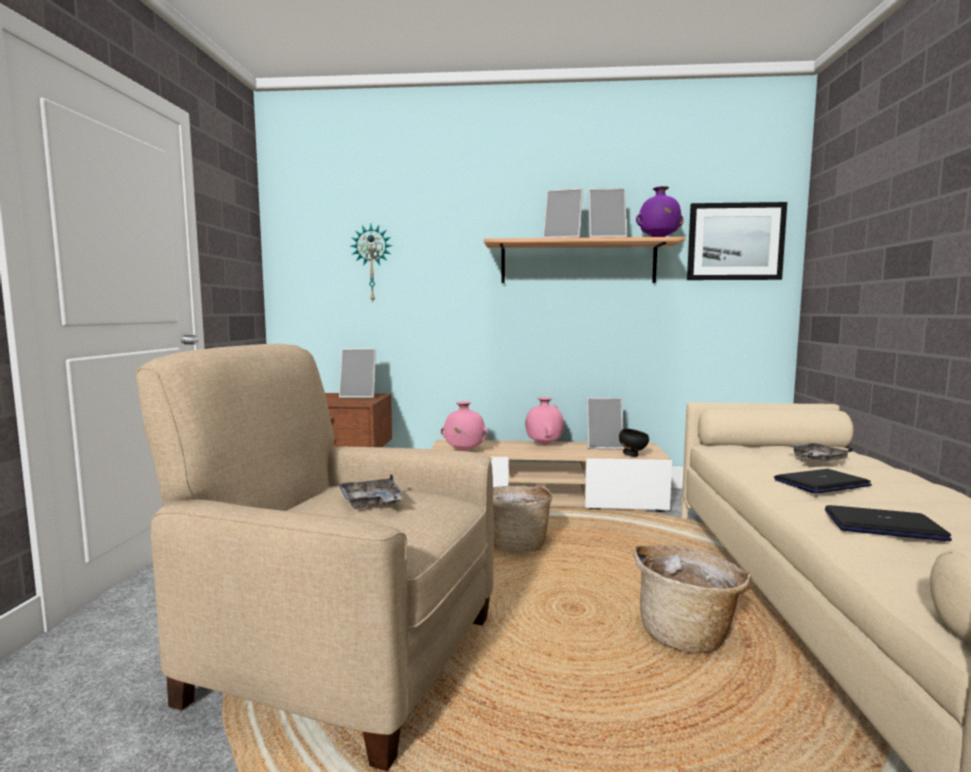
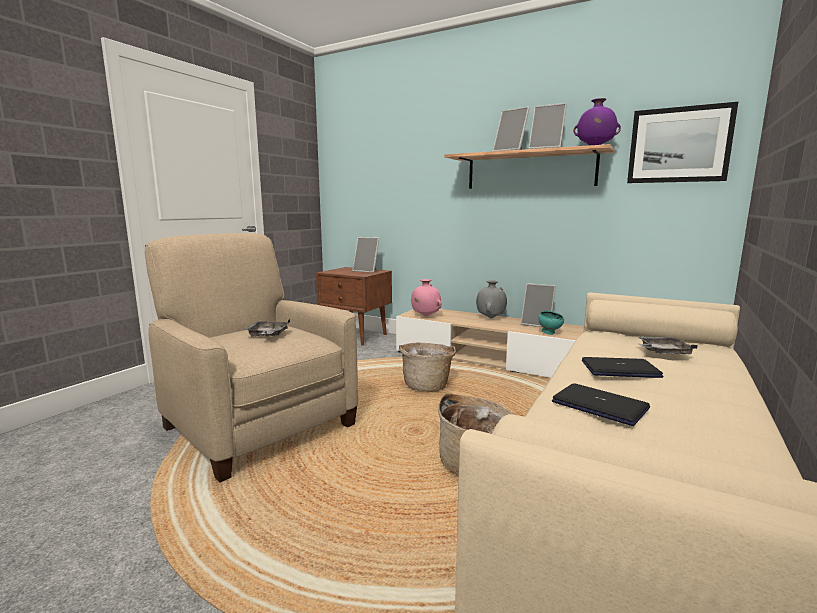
camera: 25 degrees right, 5 degrees up
(372, 263) = (382, 175): wall clock -> none
(544, 445) = (490, 318): pink vase -> grey vase
(633, 455) = (550, 333): black bowl -> turquoise bowl

